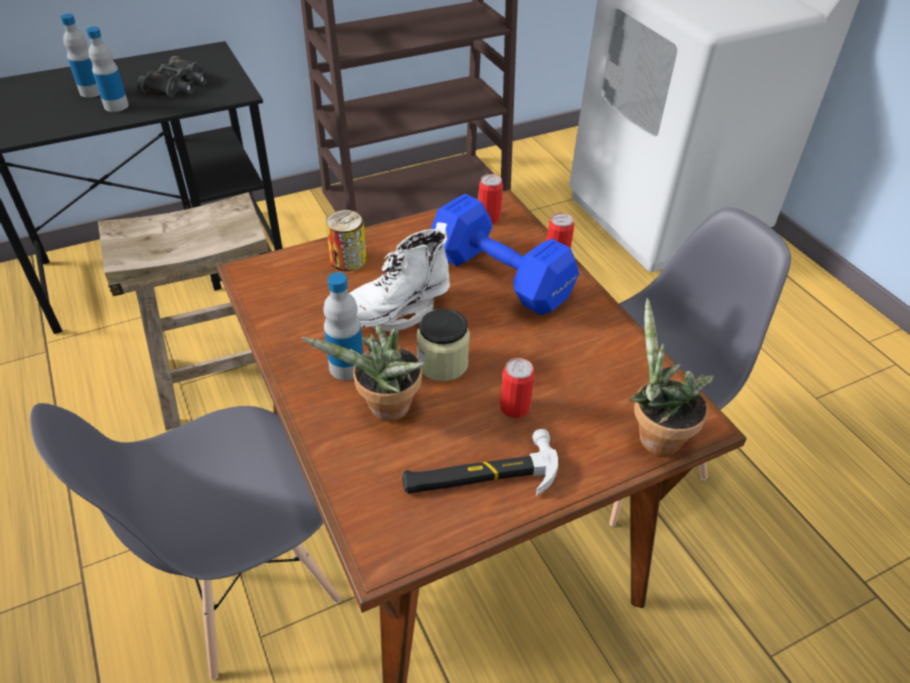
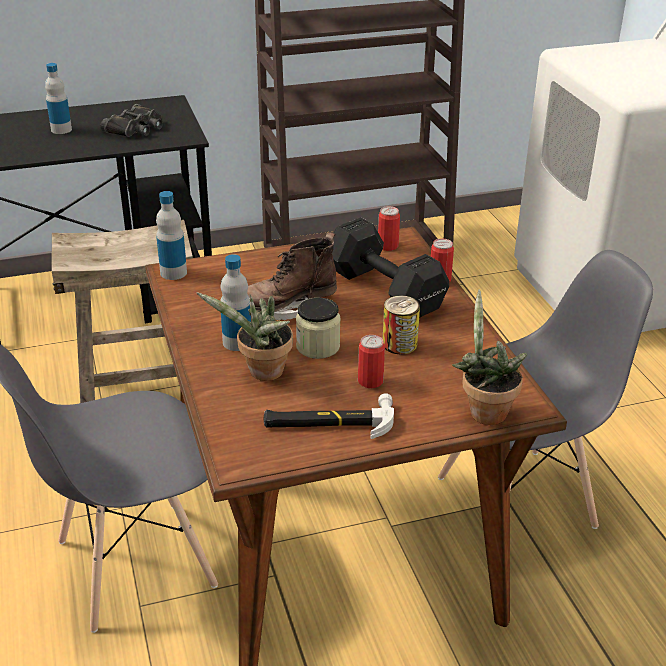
camera: 10 degrees right, 10 degrees down
(116, 106) = (80, 142): bottle -> bottle (173, 273)
(348, 260) = (256, 268): can -> can (399, 344)
(394, 312) = (286, 308): white boot -> brown boot
(498, 275) = (383, 288): blue dumbbell -> black dumbbell

